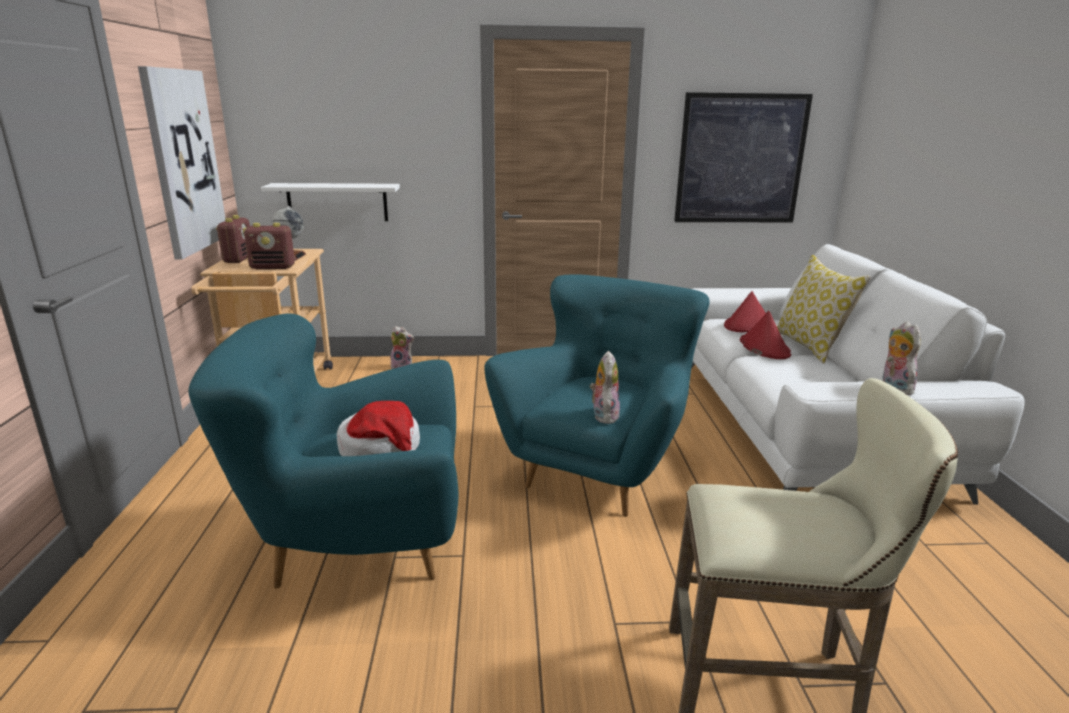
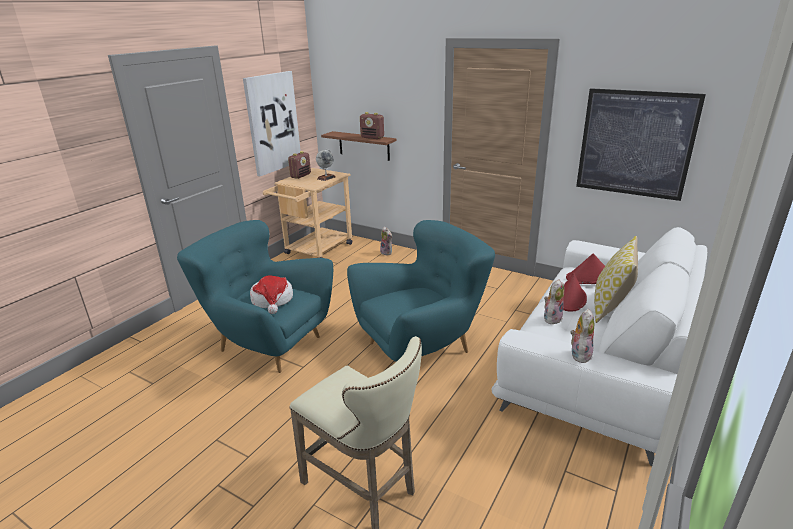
camera: 35 degrees right, 5 degrees up
(273, 267) = (307, 184): radio -> radio (372, 137)
(337, 202) = (364, 146): white shelf -> brown shelf
(603, 415) = (397, 314): plush toy -> plush toy (552, 318)

